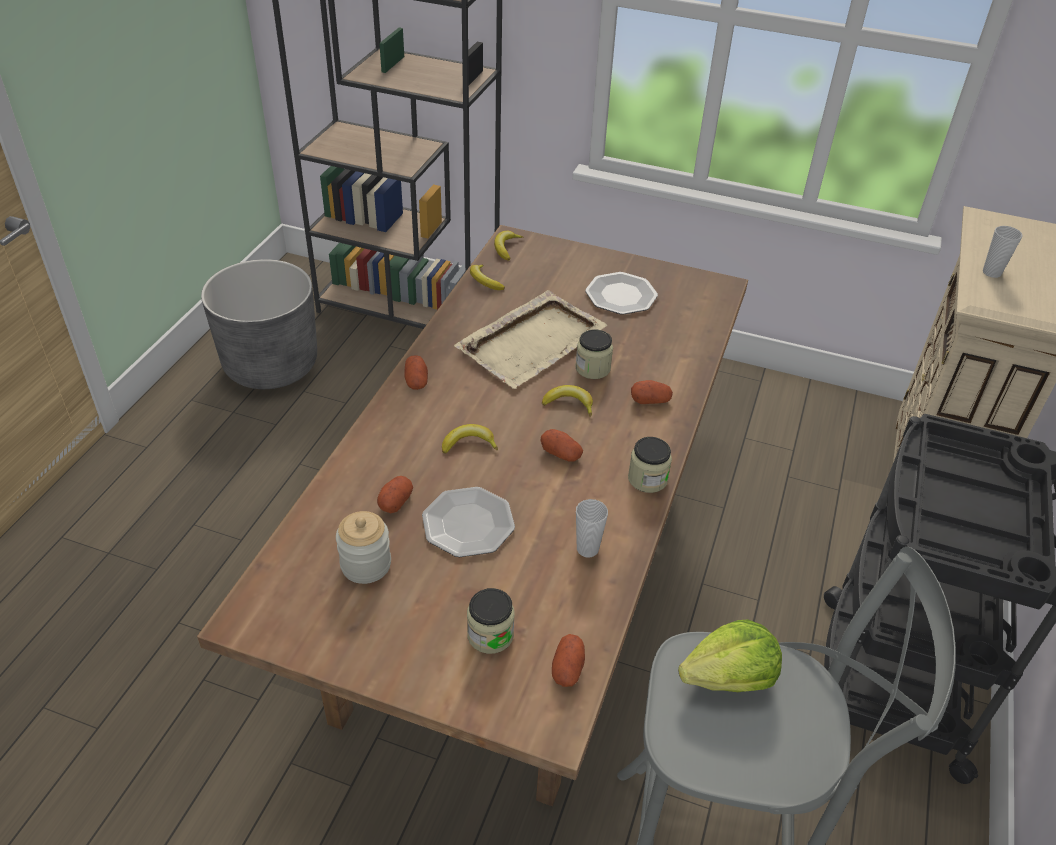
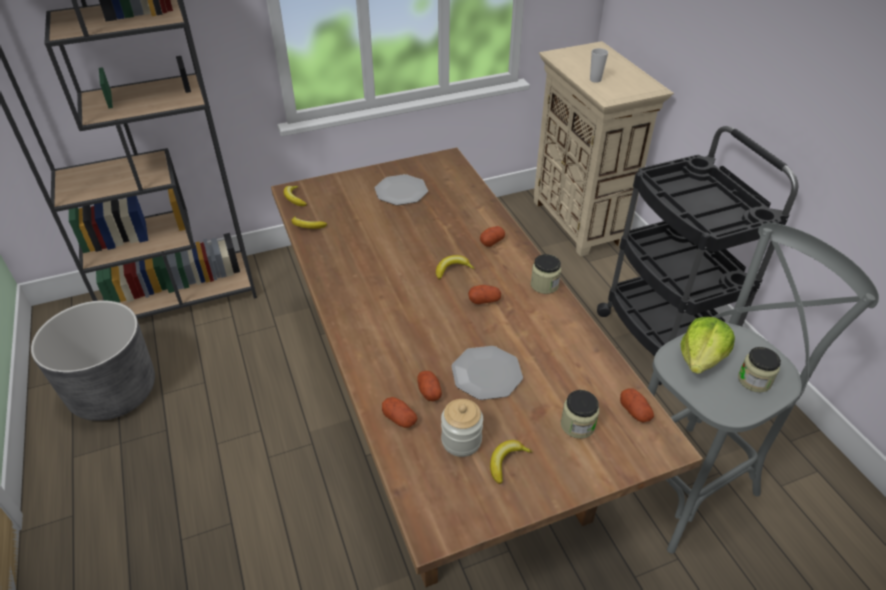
camera: 40 degrees left, 0 degrees up
(416, 381) = (345, 312): potato -> potato (399, 418)
(469, 444) = (427, 328): banana -> banana (506, 462)
(533, 341) = (385, 246): beige tray -> none
(587, 549) = (564, 342): cup -> none
(592, 368) = (439, 242): jar -> jar (754, 380)

